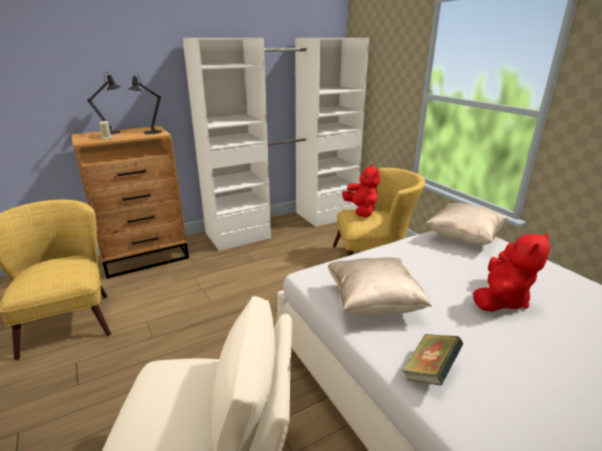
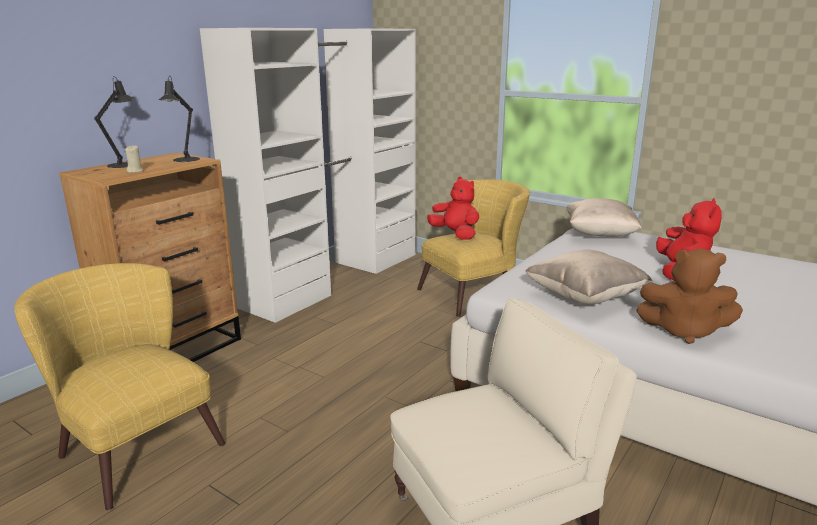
camera: 25 degrees left, 5 degrees down
(429, 371) = (684, 331): book -> brown plush toy

